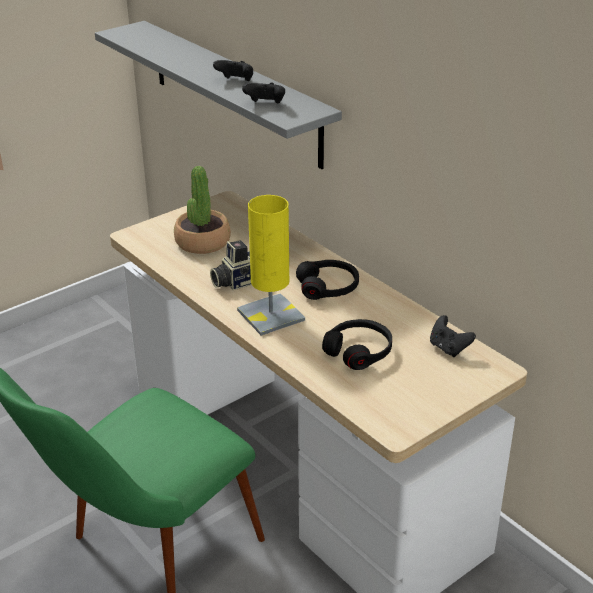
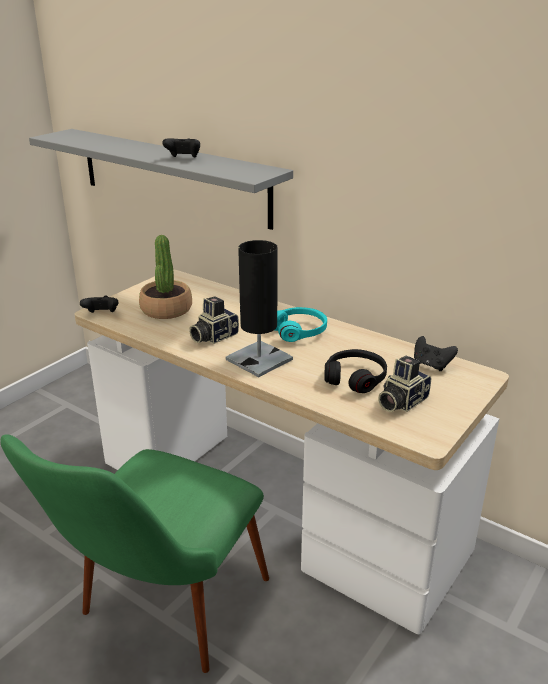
camera: 15 degrees left, 5 degrees down
(265, 105) = (222, 170): black game controller -> black game controller (102, 314)
(271, 315) = (259, 359): yellow table lamp -> black table lamp
(328, 287) = (299, 331): black headphones -> turquoise headphones
(391, 385) = (401, 402): none -> camera

